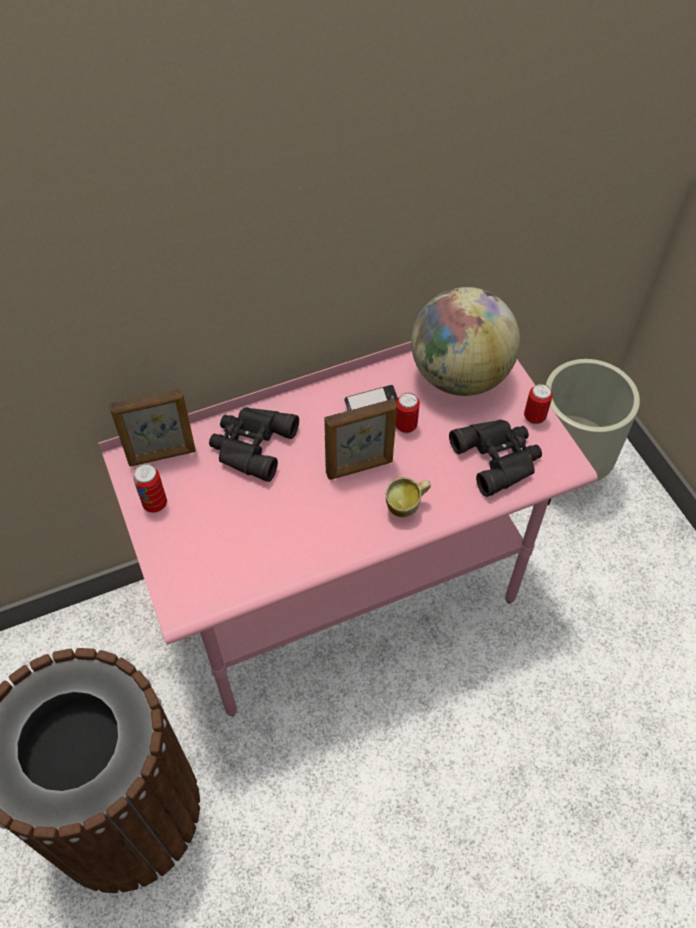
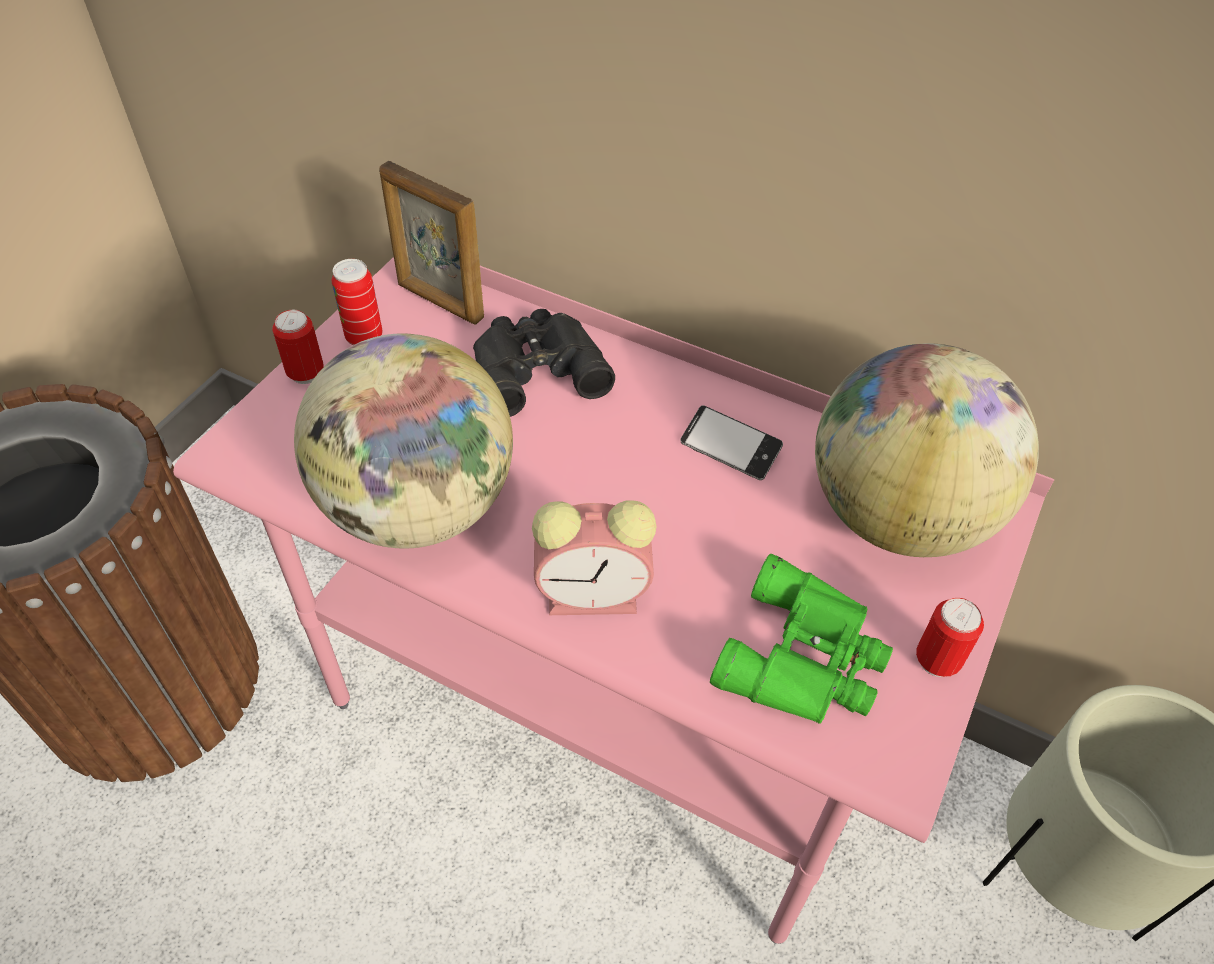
camera: 50 degrees right, 5 degrees down
(296, 546) = (417, 507): none -> globe
(360, 468) = (612, 498): picture frame -> none
(405, 426) = (737, 506): can -> can (306, 373)
(406, 507) = (596, 594): mug -> alarm clock
(498, 458) = (806, 658): black binoculars -> green binoculars

